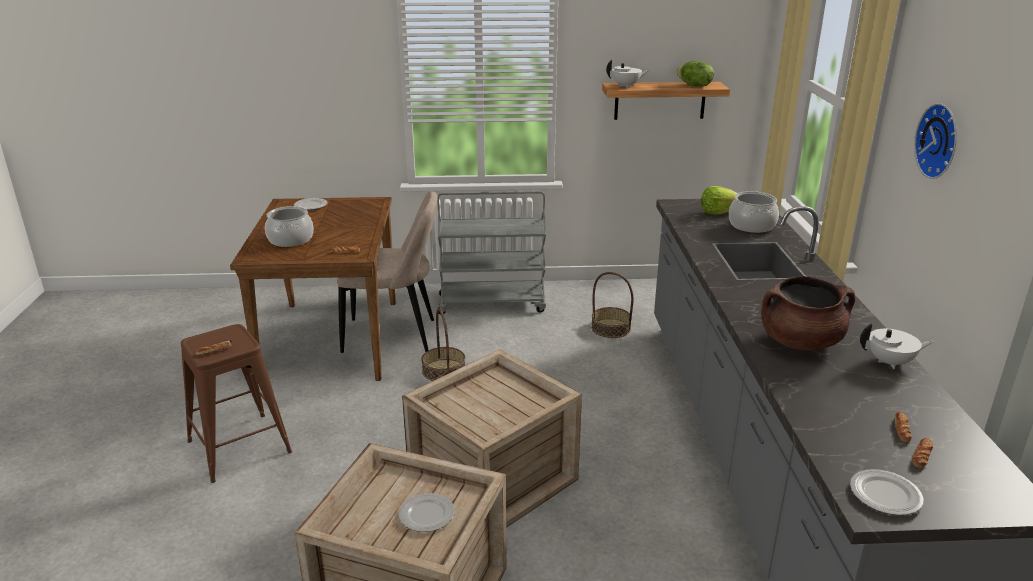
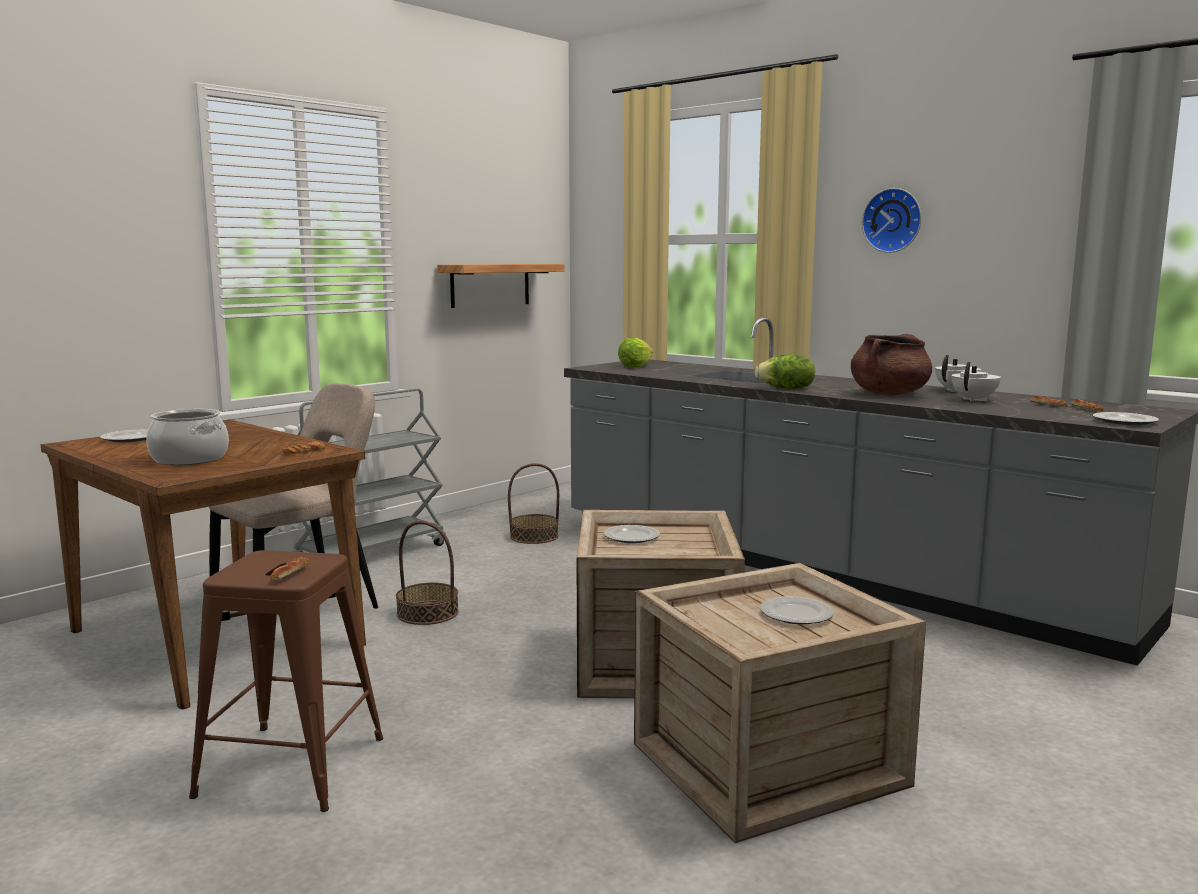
camera: 45 degrees left, 15 degrees down
(493, 388) = (632, 537): none -> plate
(626, 86) = (469, 264): white teapot -> white teapot (974, 400)
(694, 85) = (527, 263): lettuce -> lettuce (786, 388)
(752, 225) = (681, 367): cooking pot -> none

